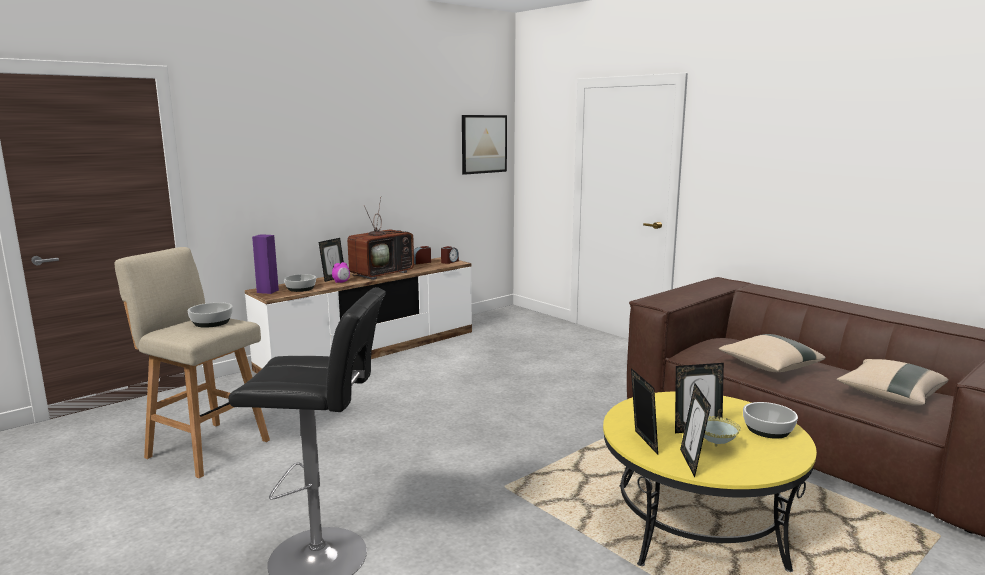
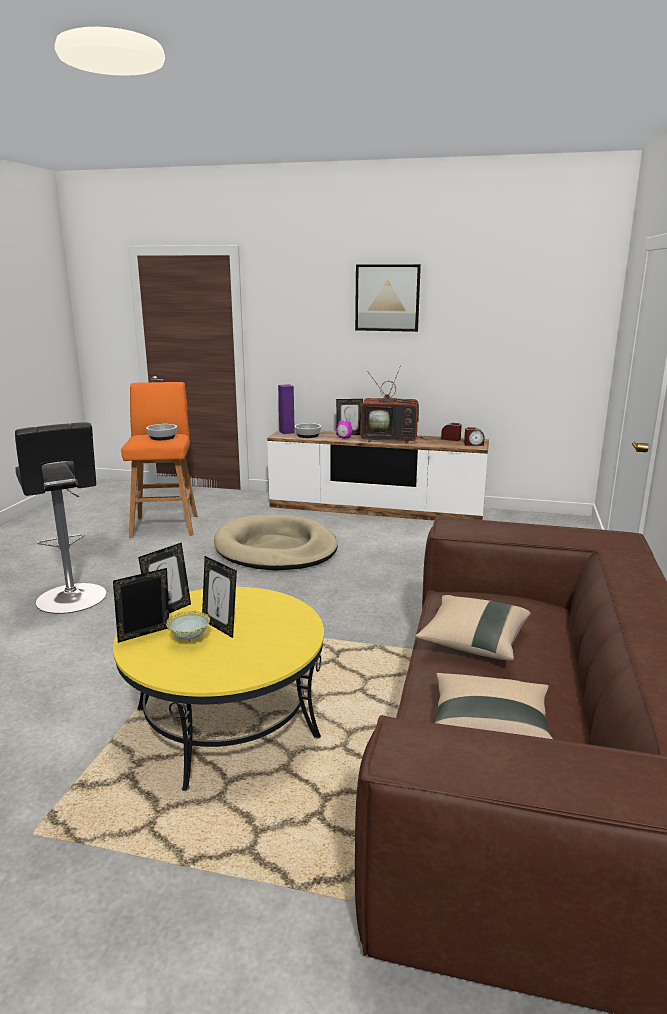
camera: 55 degrees right, 5 degrees up
(205, 448) = (165, 525): beige stool -> orange stool
(384, 411) = (276, 549): none -> beige dog bed
(484, 144) = (564, 319): picture -> picture (387, 298)
(768, 429) = (255, 660): bowl -> none

